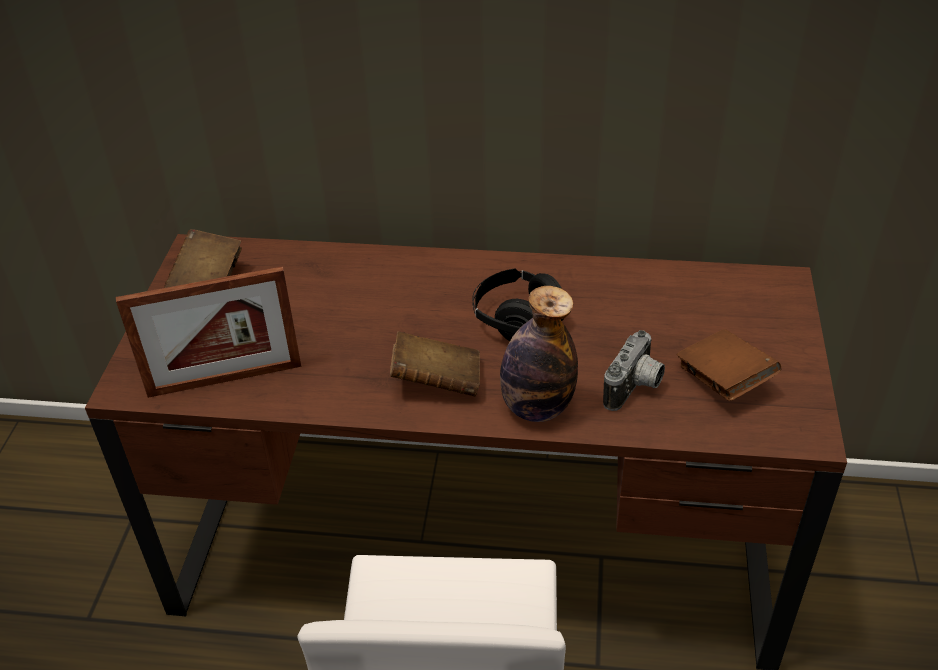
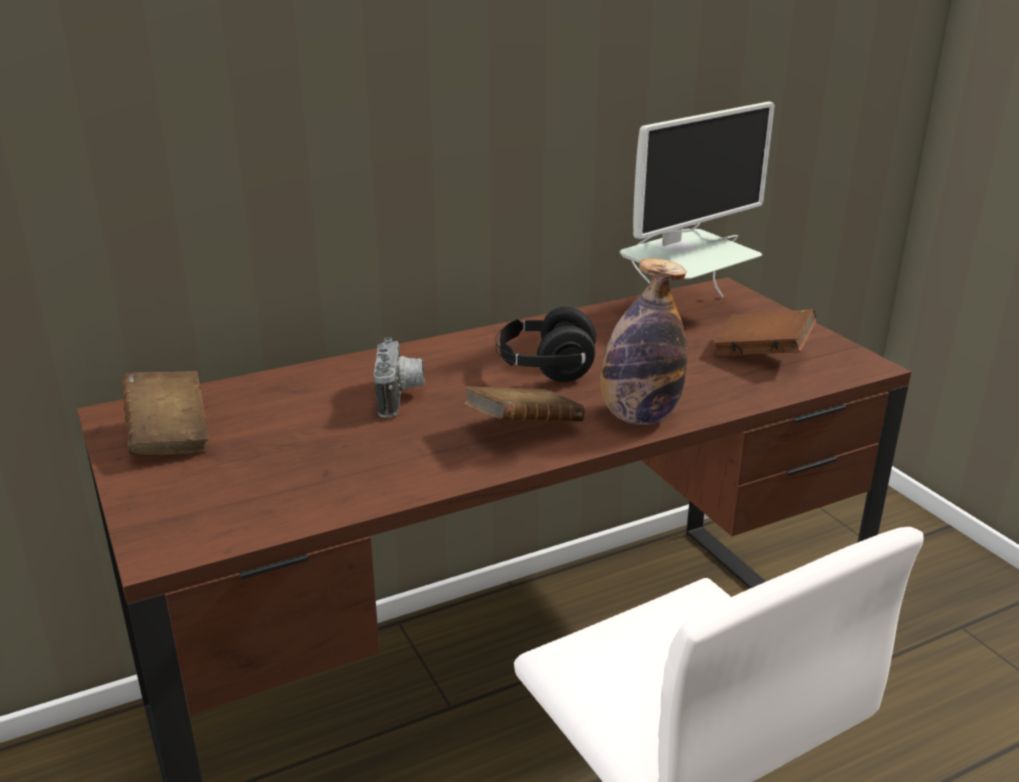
camera: 35 degrees left, 15 degrees down
(225, 379) = (288, 501): picture frame -> none
(635, 388) = (702, 379): camera -> camera (401, 397)
(714, 297) = (684, 310): none -> monitor

